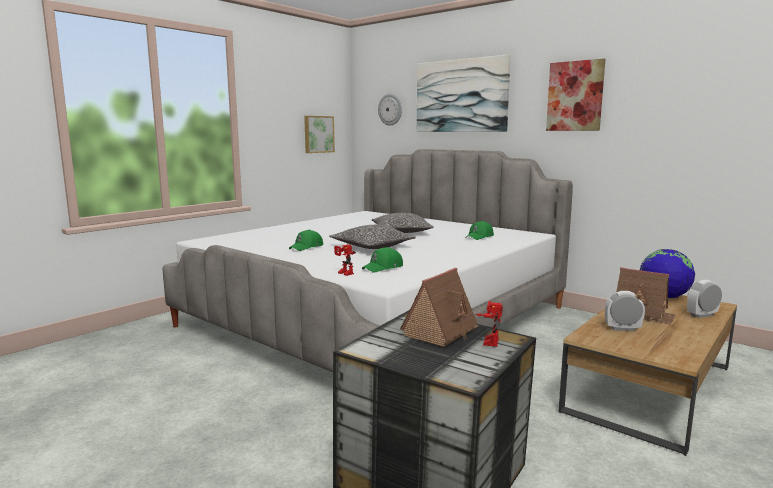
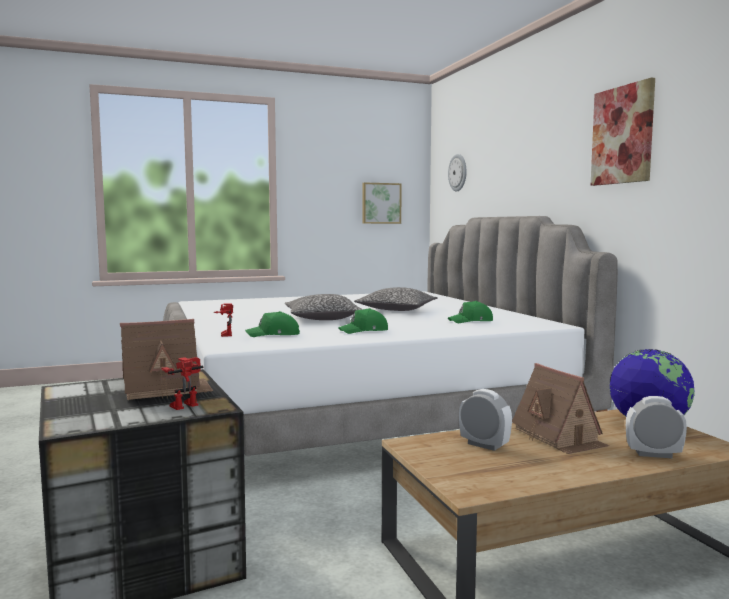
camera: 30 degrees right, 5 degrees down
(307, 247) = (263, 313): green cap -> green cap (364, 331)
(461, 96) = (515, 149): picture -> none

